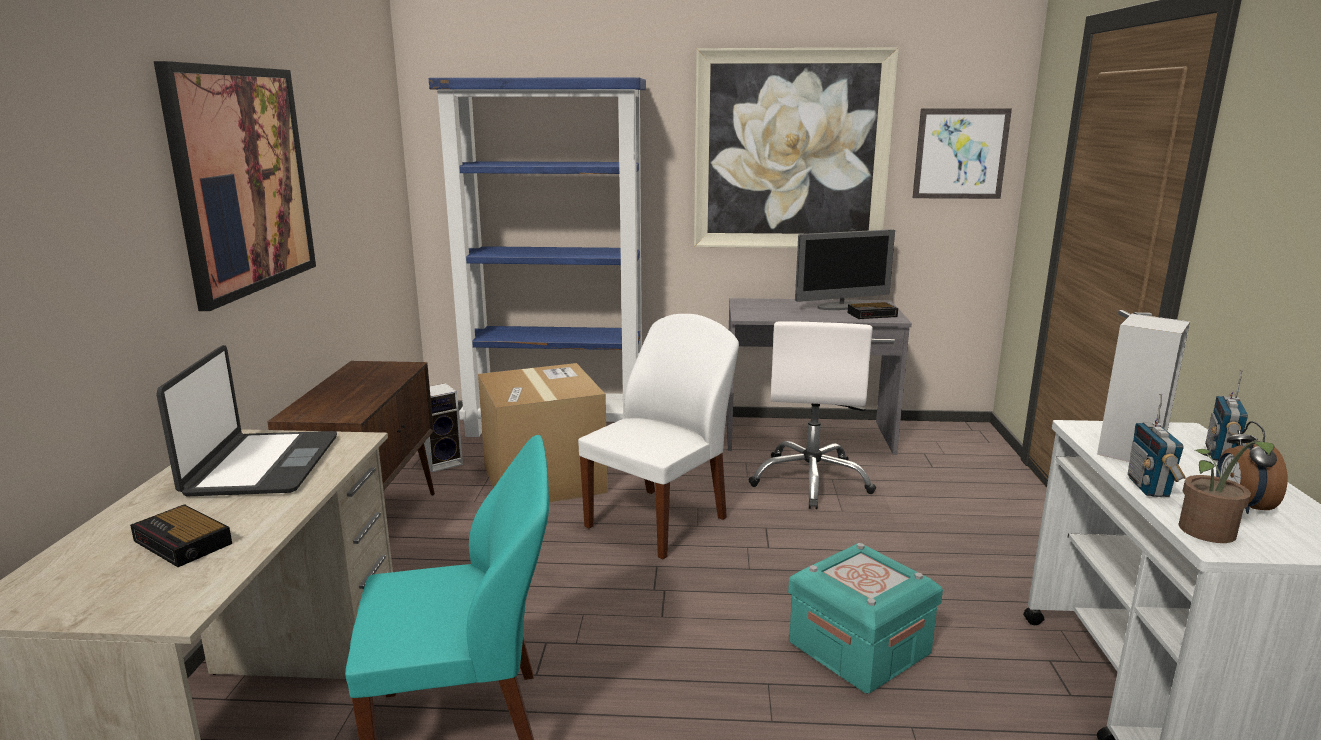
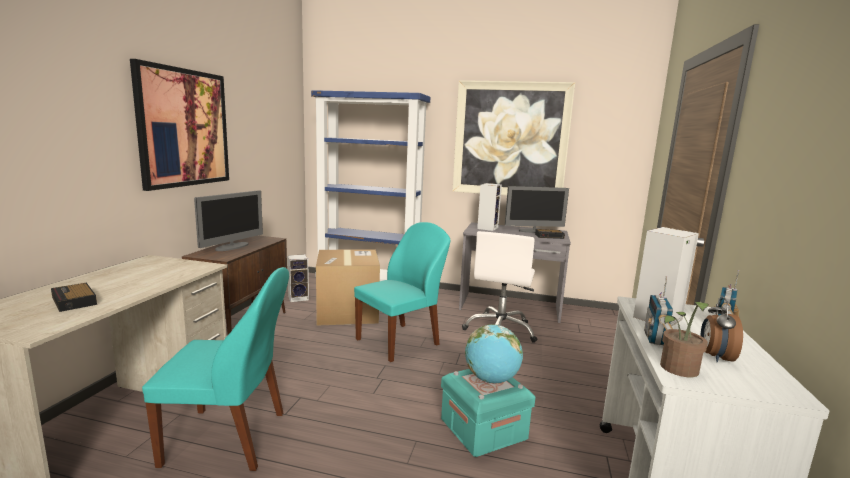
camera: 10 degrees right, 5 degrees down
(261, 466) = (149, 272): laptop -> none
(345, 391) = (232, 247): none -> monitor
(659, 521) = (399, 341): white chair -> turquoise chair
(764, 307) = (487, 228): none -> speaker
(871, 571) = (491, 380): none -> globe
(960, 154) = (612, 146): picture -> none

